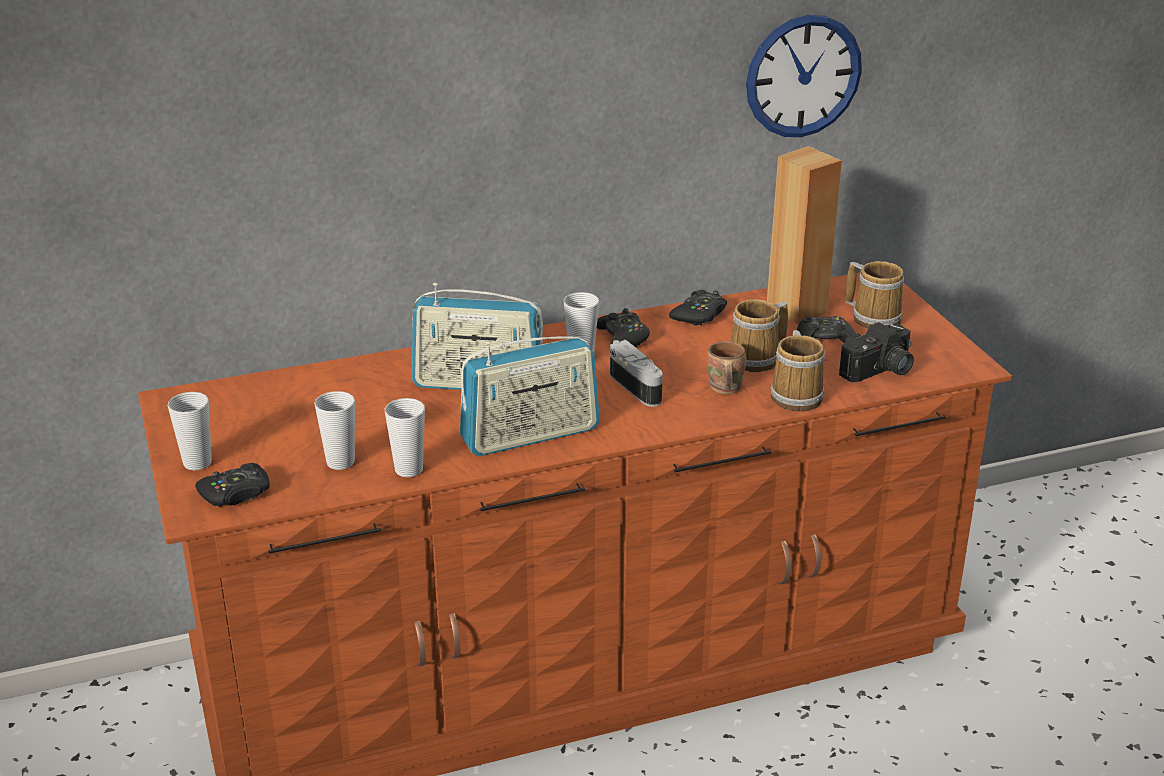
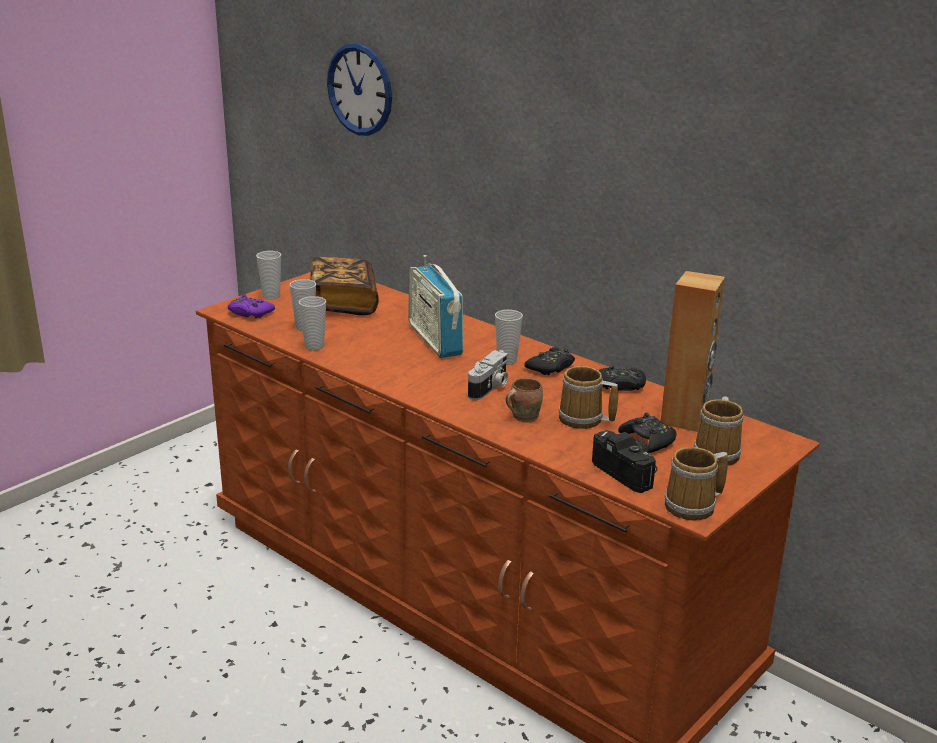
camera: 60 degrees right, 5 degrees down
(236, 493) = (250, 313): black game controller -> purple game controller
(292, 414) = (343, 303): none -> book
(530, 435) = (388, 369): radio -> none
(798, 395) = (547, 446): mug -> mug (693, 506)
(803, 76) = (760, 219): wall clock -> wall clock (360, 89)
(879, 371) = (628, 472): camera -> camera turned 150 degrees counterclockwise

